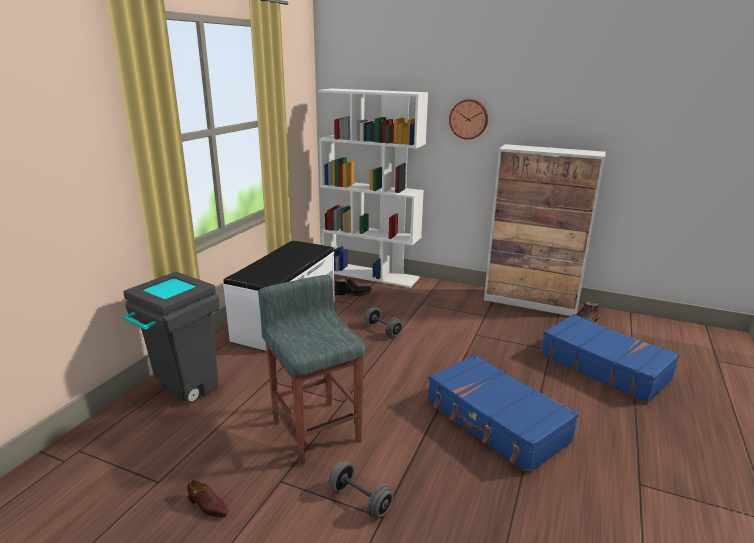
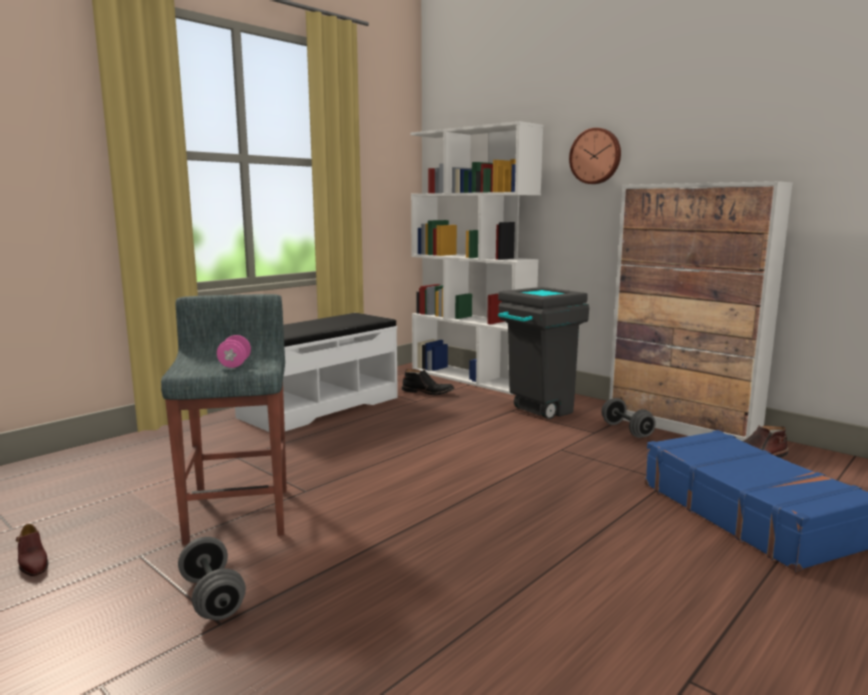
camera: 20 degrees right, 10 degrees down
(184, 392) = (135, 454): grey trash can -> grey trash can (536, 412)
(325, 338) = (235, 364): none -> pink dumbbell
(383, 330) = (431, 430): grey dumbbell -> grey dumbbell (626, 430)
(496, 422) = (498, 549): blue suitcase -> none

